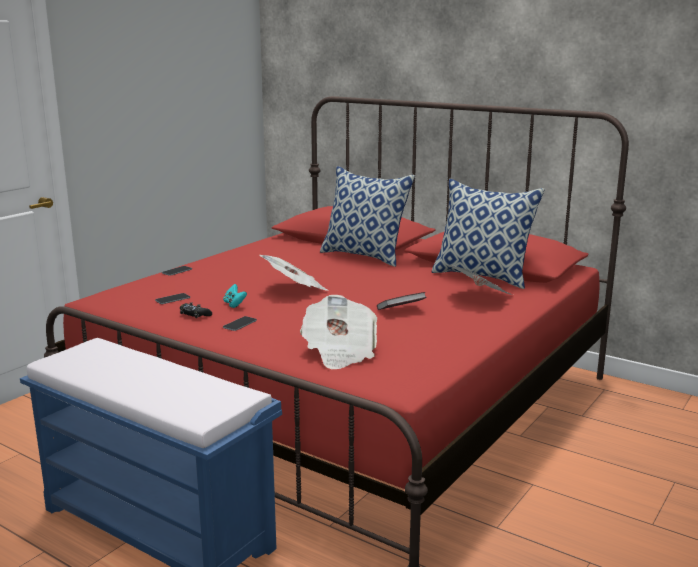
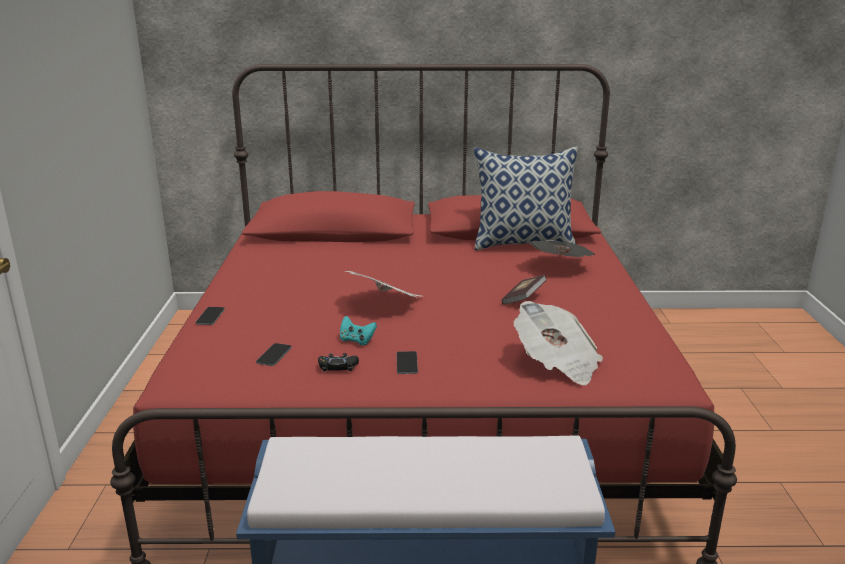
camera: 35 degrees left, 5 degrees up
(365, 256) = (382, 246): pillow -> none

